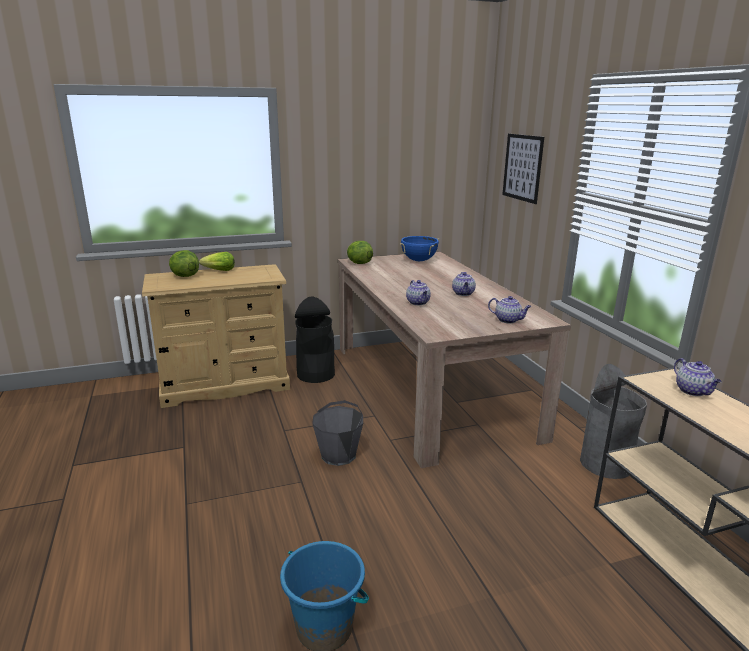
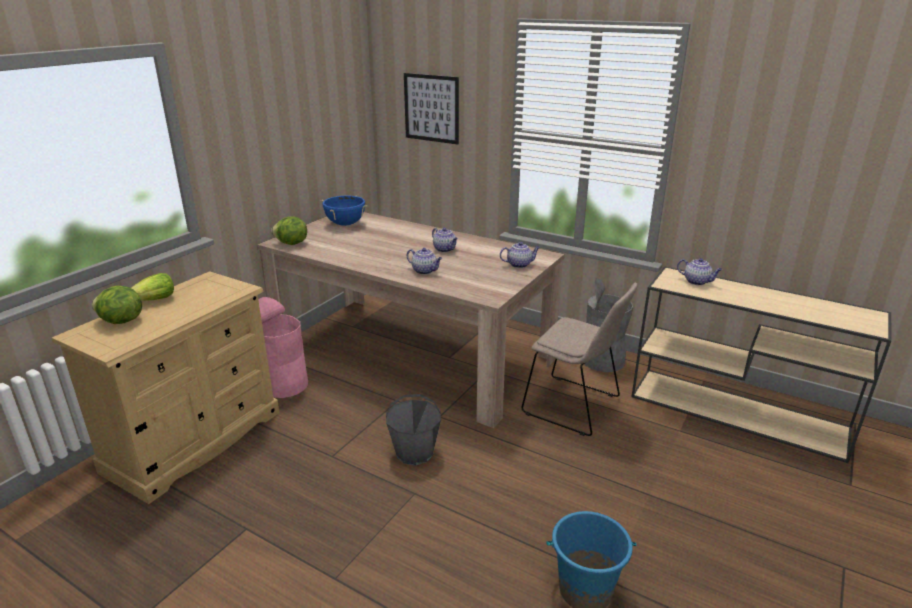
camera: 40 degrees left, 5 degrees up
(316, 374) = (285, 385): black trash can -> pink trash can
(519, 487) = (574, 406): none -> beige chair

